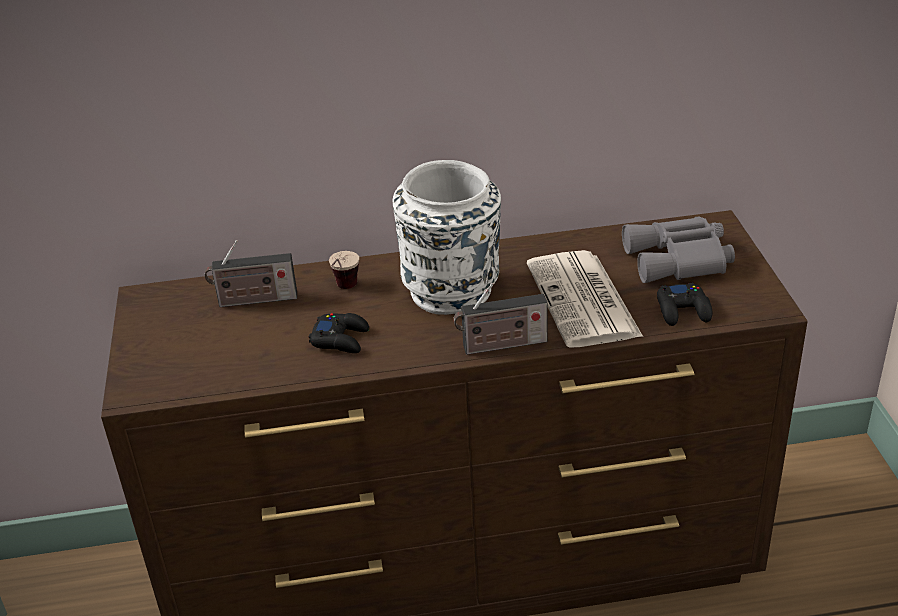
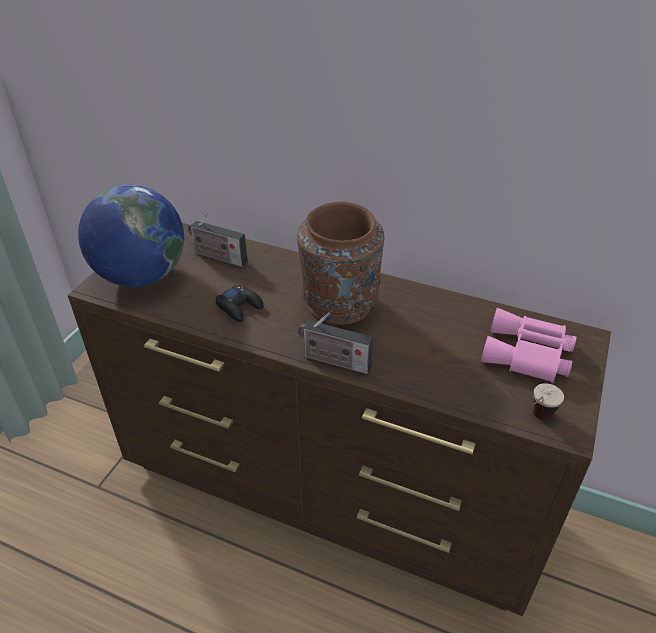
camera: 30 degrees right, 5 degrees up
(179, 358) = (141, 276): none -> globe
(344, 291) = (274, 274): cup -> cup (537, 420)
(452, 292) = (339, 306): white vase -> brown vase
(584, 301) = (424, 355): newspaper -> none
(680, 260) = (528, 355): grey binoculars -> pink binoculars
(683, 310) = (493, 398): black game controller -> none

